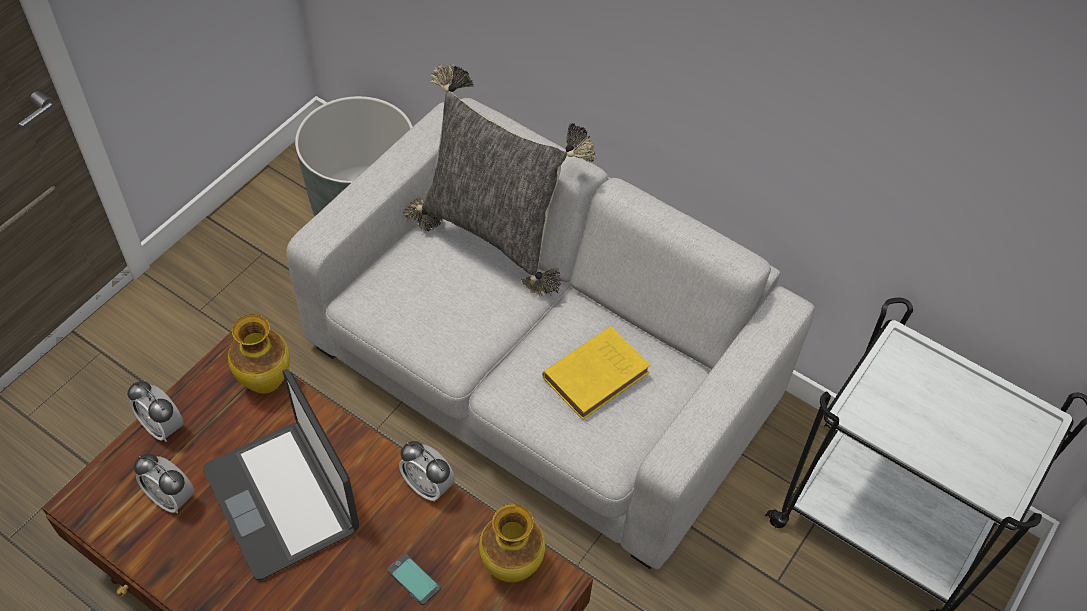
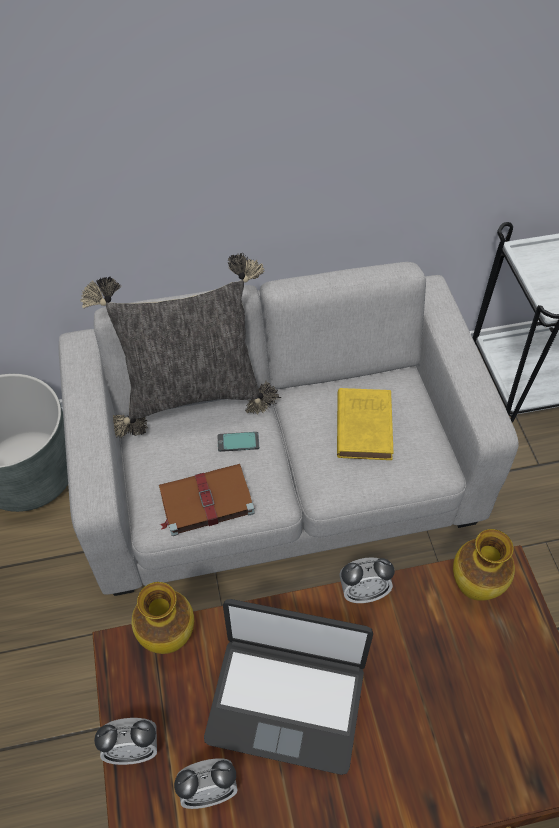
camera: 45 degrees left, 0 degrees up
(406, 318) = (204, 501): none -> brown book
(413, 580) = (433, 659): phone -> phone (238, 442)

